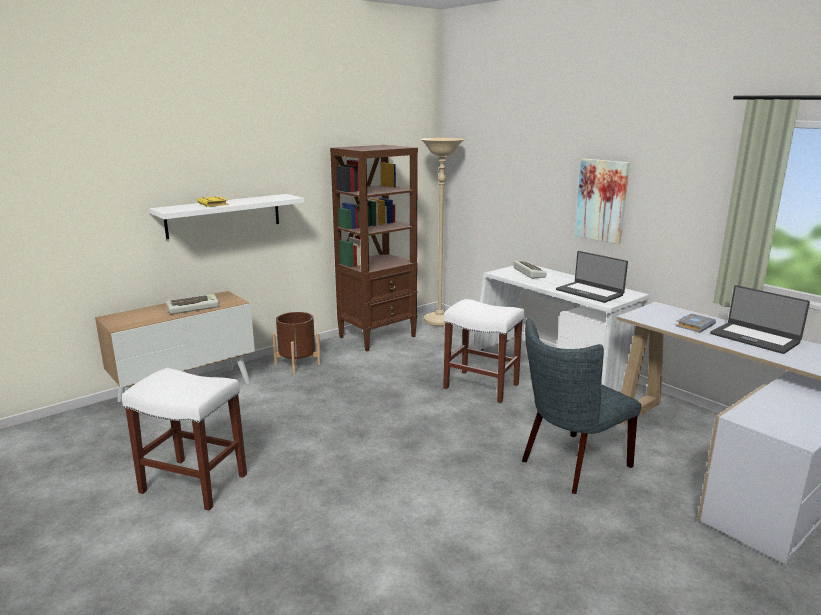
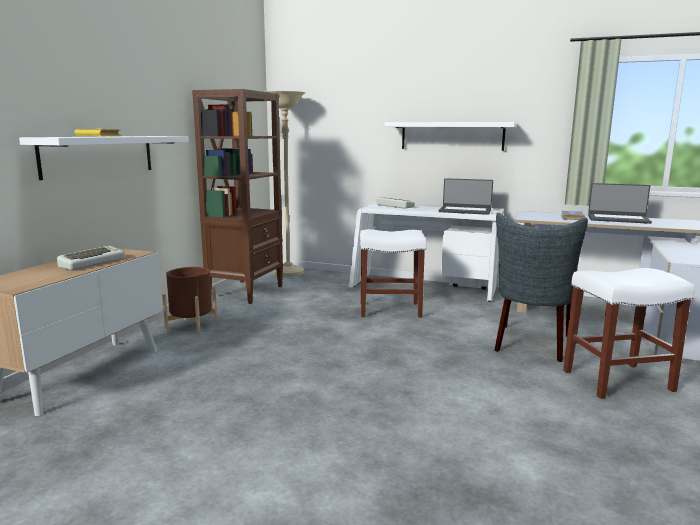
camera: 30 degrees left, 5 degrees down
(192, 483) = (214, 454): white stool -> white stool (616, 381)
(602, 200) = (452, 136): picture -> white shelf

